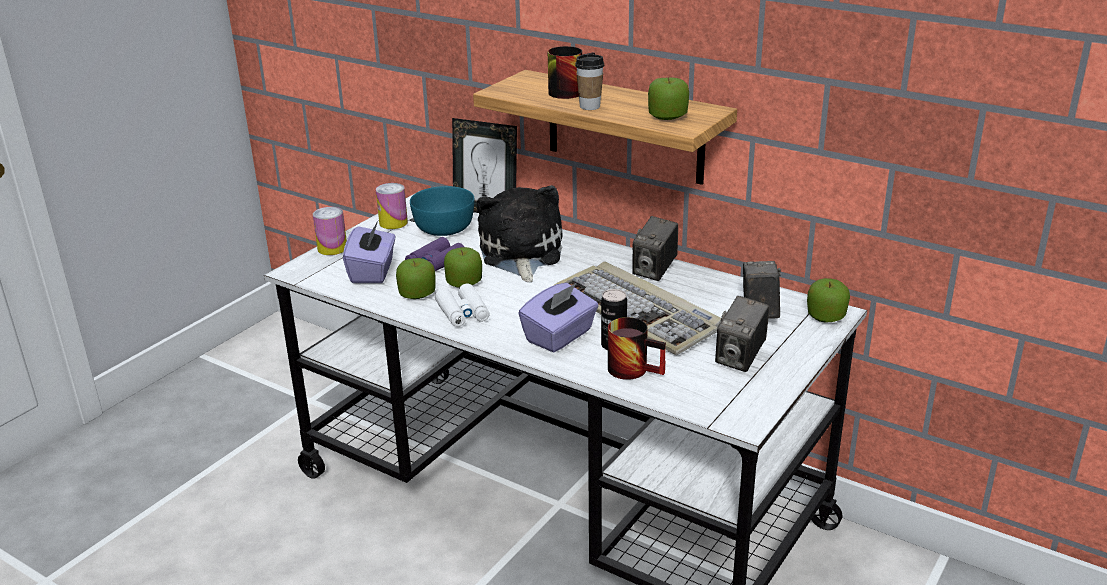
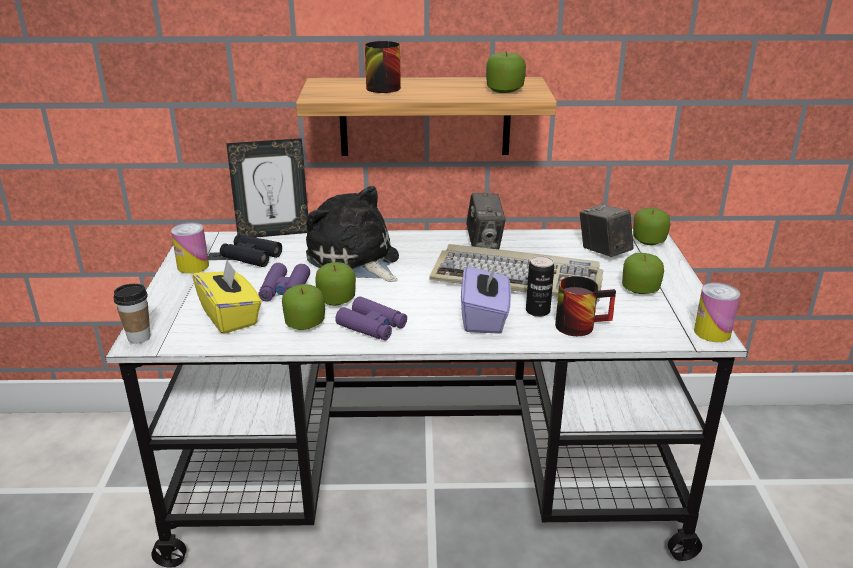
camera: 35 degrees left, 0 degrees up
(332, 248) = (155, 307): can -> can (712, 332)
(373, 271) = (230, 316): purple tissue box -> yellow tissue box
(444, 227) = (251, 256): turquoise bowl -> black binoculars
(463, 313) = (372, 326): white binoculars -> purple binoculars
(589, 106) = (426, 94): cup -> cup (139, 337)
(740, 358) = (640, 289): camera -> apple

